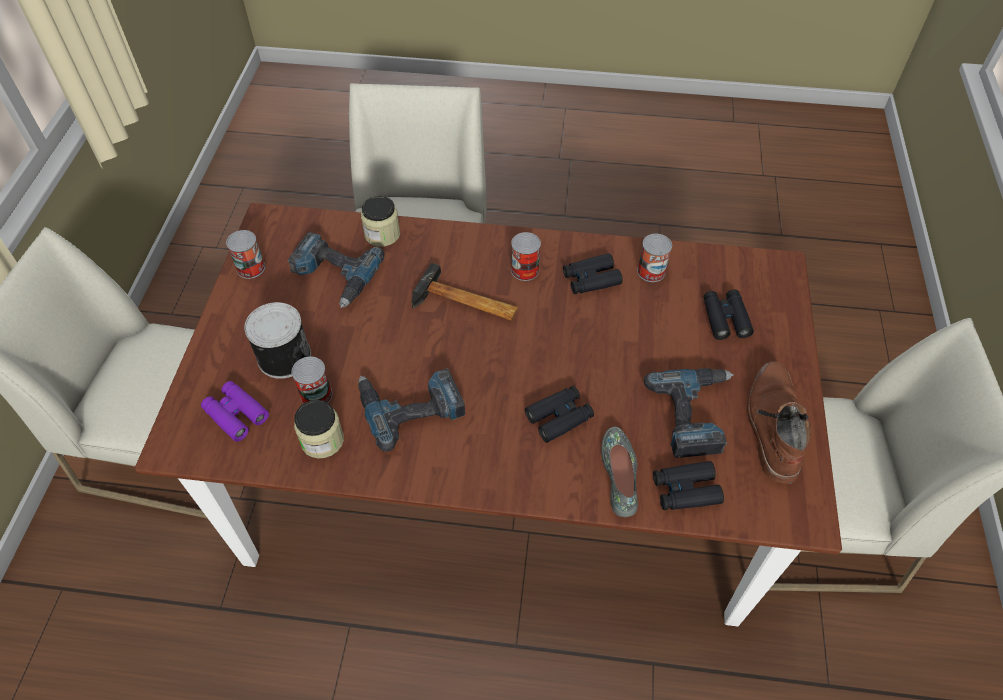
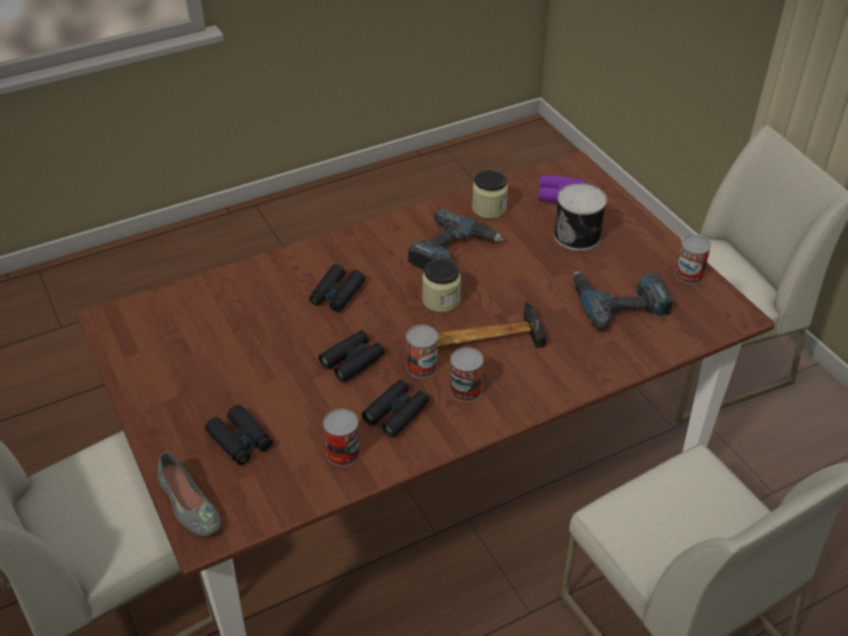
camera: 145 degrees right, 10 degrees down
(316, 395) = (525, 227): can -> can (422, 366)
(382, 234) = (626, 354): jar -> jar (441, 300)
(620, 474) = (265, 282): grey shoe -> grey shoe (188, 505)
(685, 490) = (210, 294): black binoculars -> black binoculars (352, 361)
(695, 414) = (228, 345): power drill -> none
(772, 425) = (157, 368): brown boot -> none

